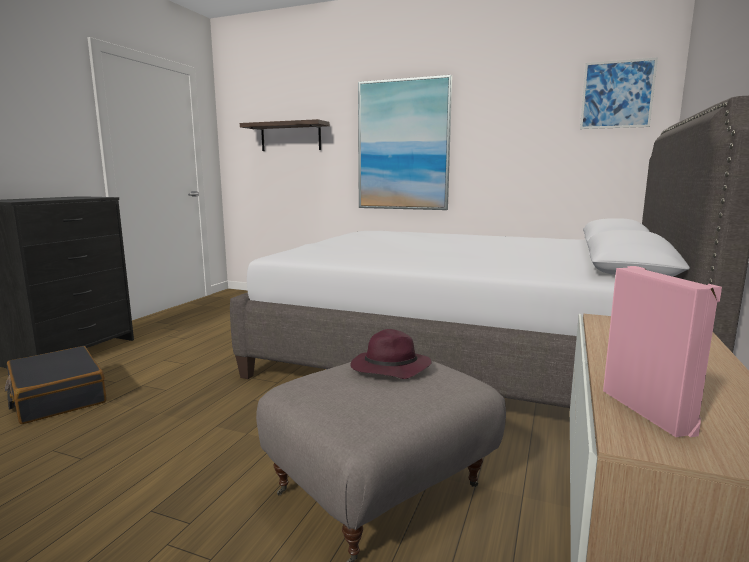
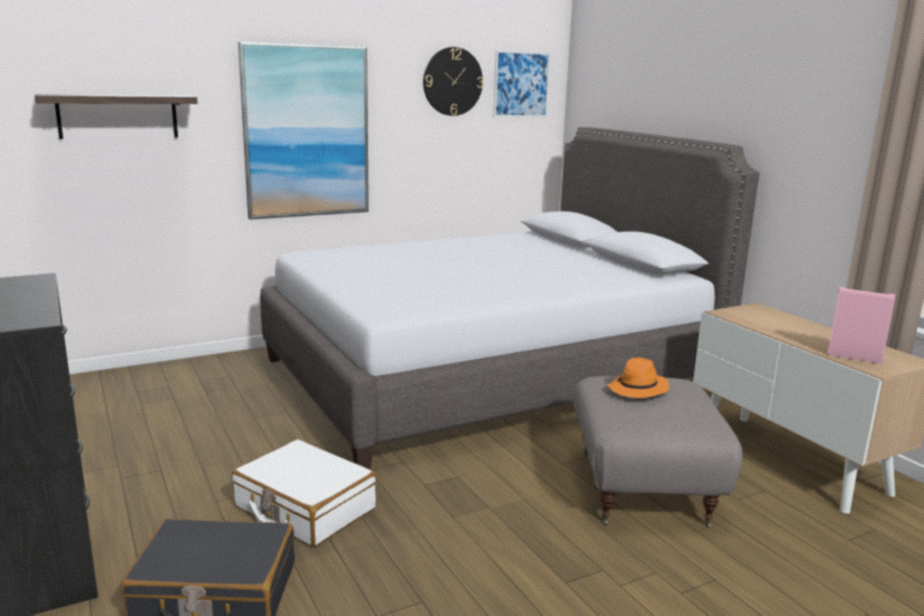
camera: 50 degrees left, 5 degrees up
(178, 380) = (304, 508): none -> white suitcase
(389, 369) = (638, 390): purple hat -> orange hat
(535, 97) = (452, 81): none -> wall clock

